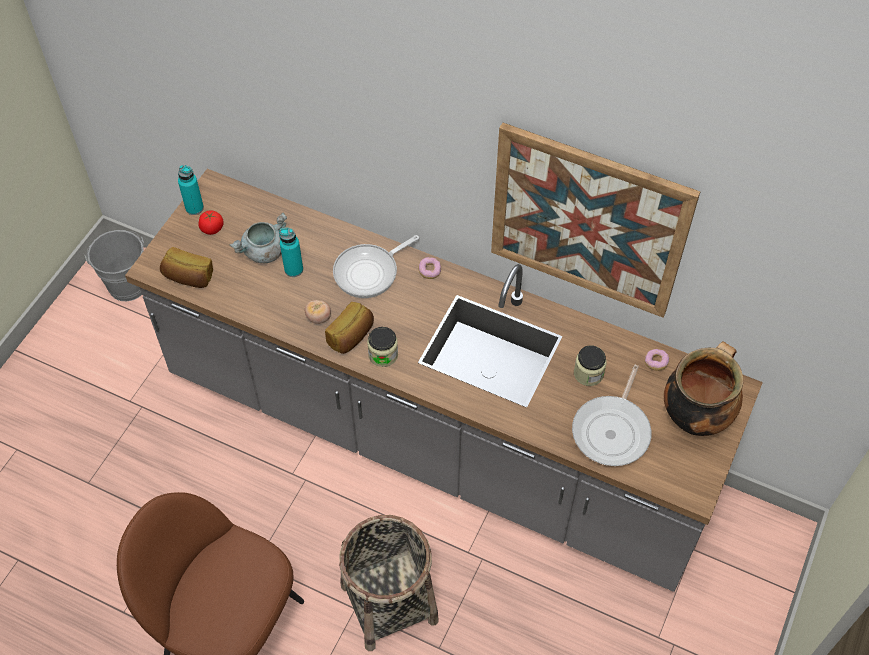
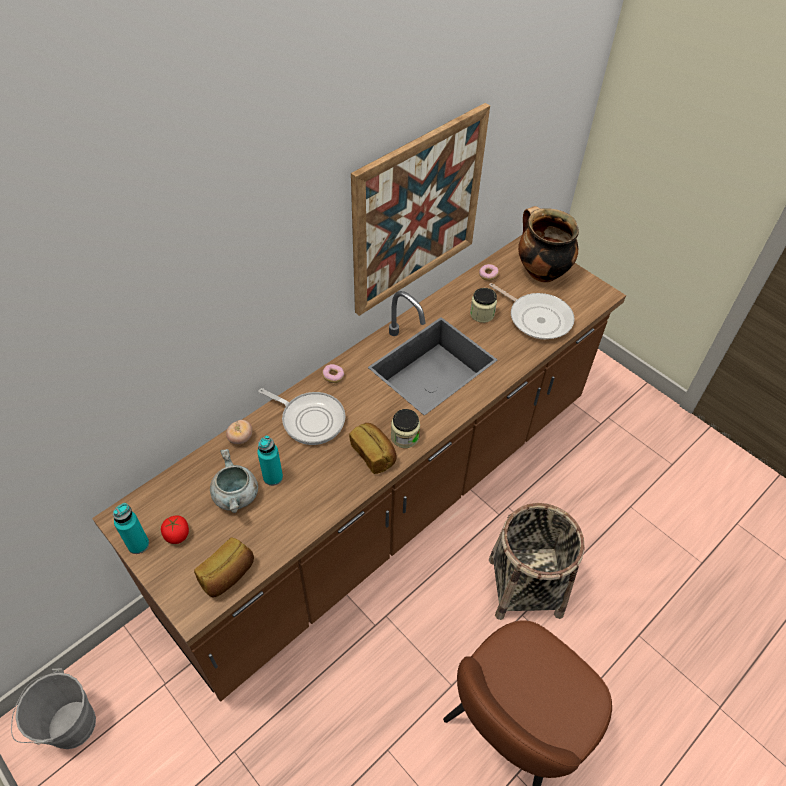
camera: 70 degrees left, 5 degrees down
(318, 317) = (340, 473): tomato -> tomato (240, 438)
(369, 272) = (310, 419): frying pan -> frying pan turned 45 degrees counterclockwise
(434, 438) = (389, 502): grey counter -> brown counter

